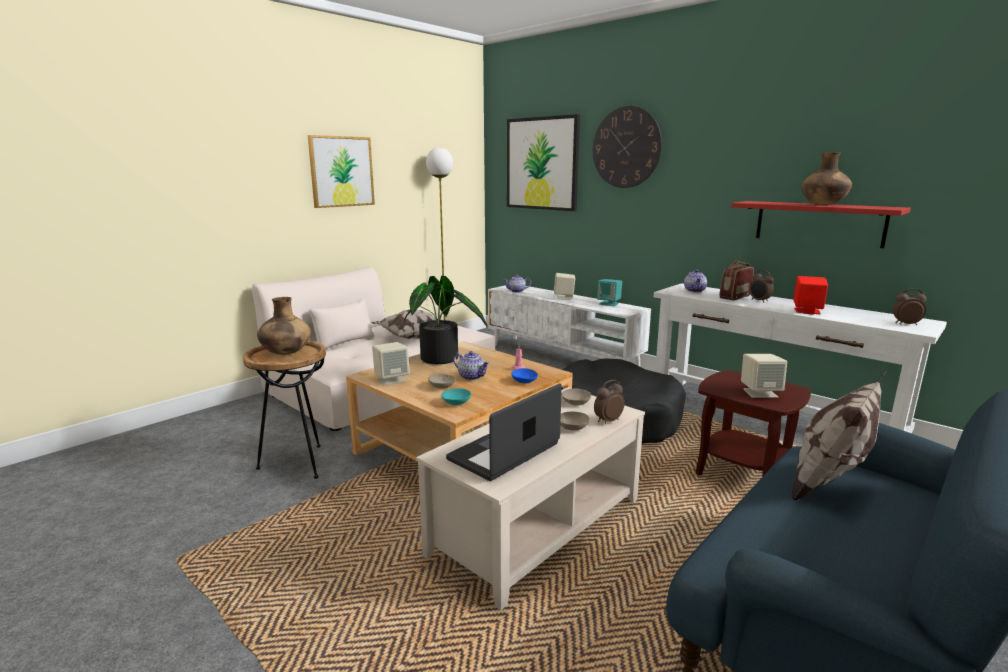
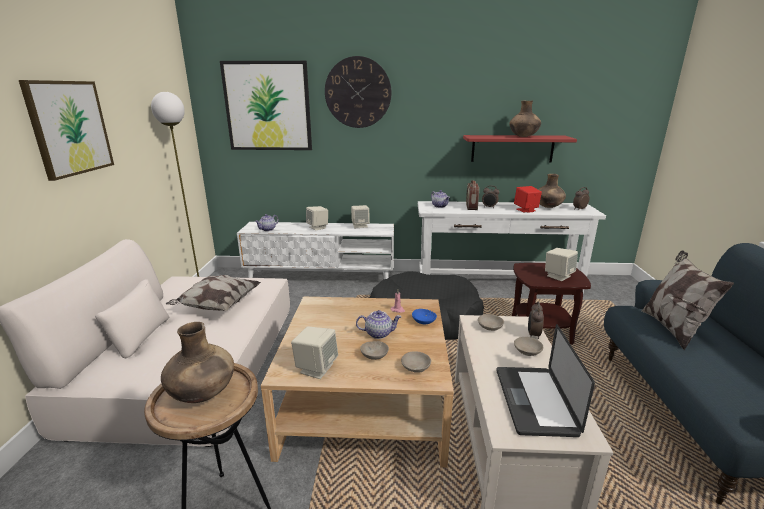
camera: 40 degrees left, 5 degrees up
(442, 360) = (323, 325): potted plant -> none
(457, 402) = (416, 367): turquoise bowl -> beige bowl
(609, 303) = (360, 226): turquoise speaker -> beige speaker
(855, 314) = (548, 207): none -> brown vase

